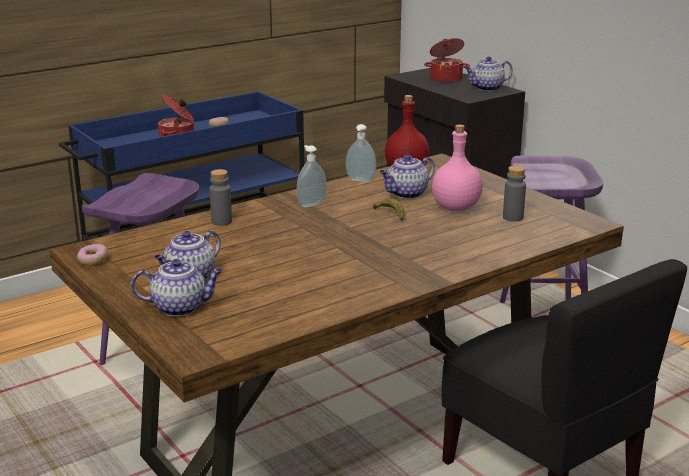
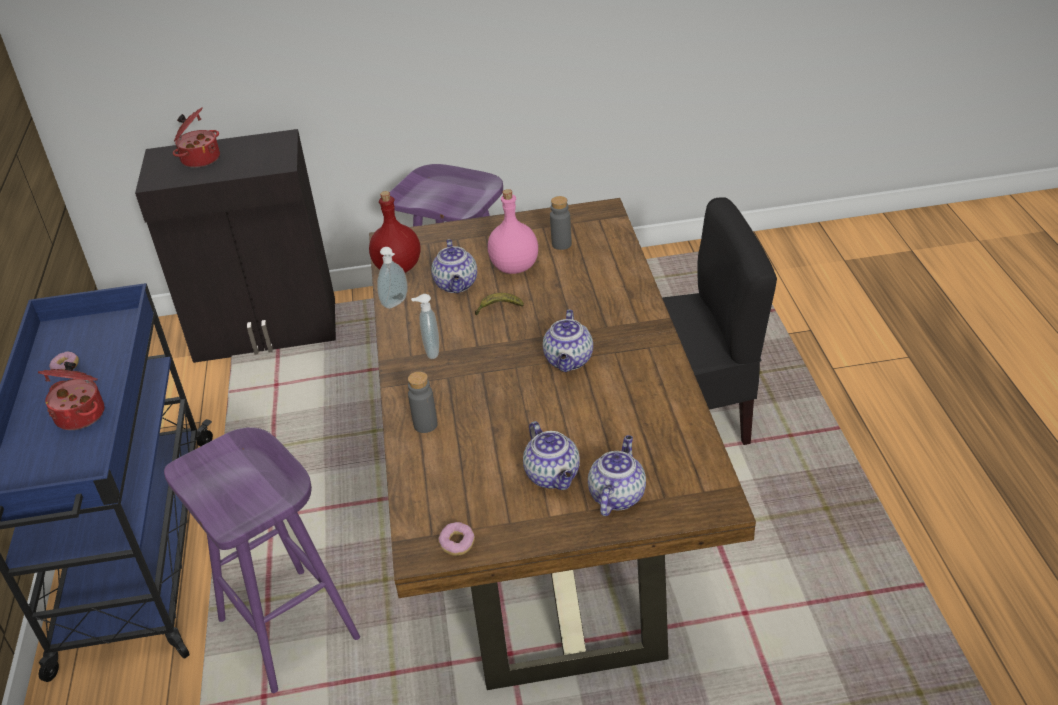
camera: 60 degrees left, 15 degrees up
(486, 88) = (262, 146): teapot -> teapot (569, 361)

